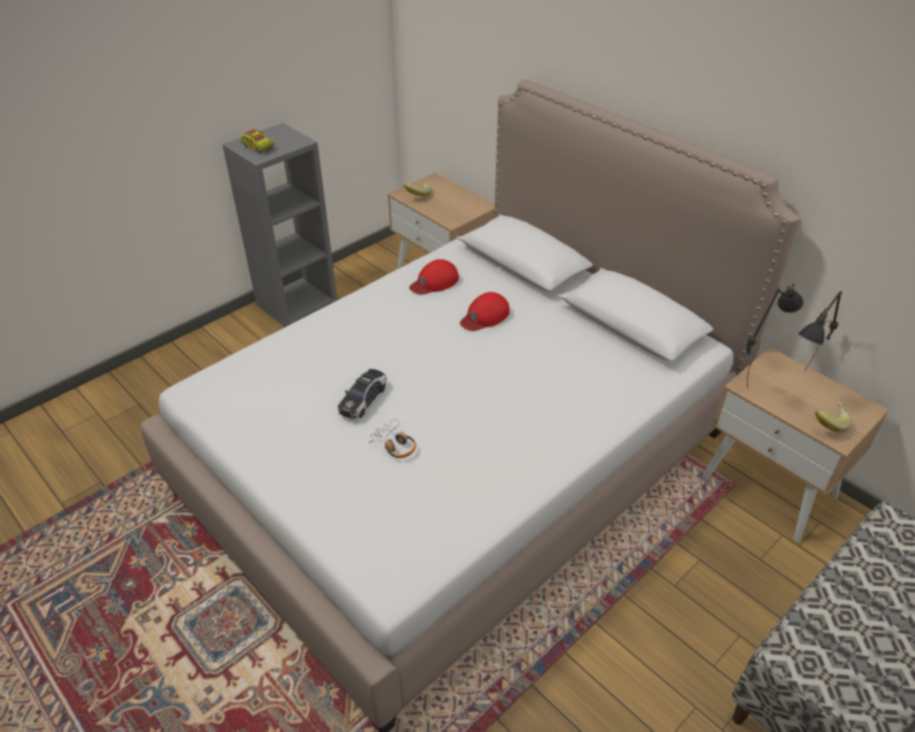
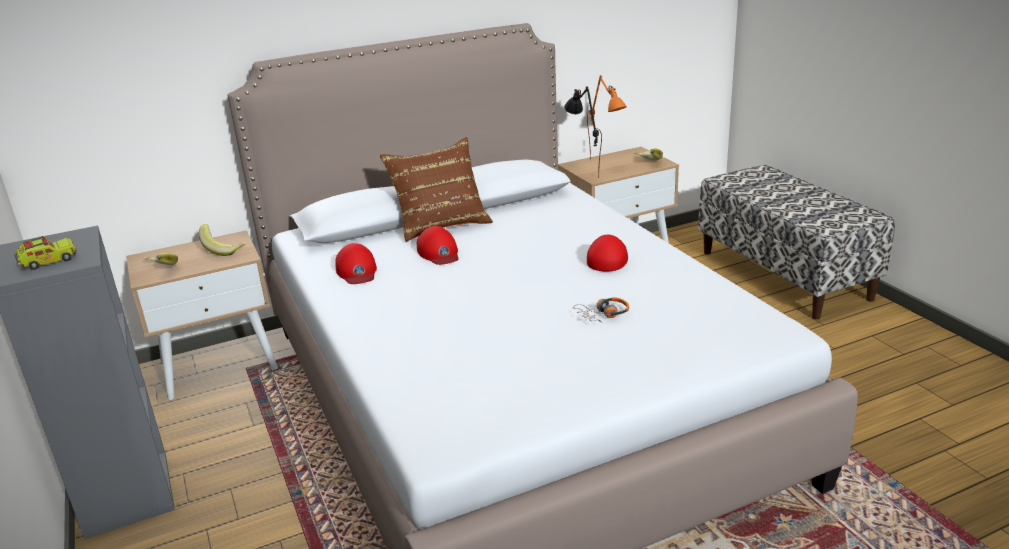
camera: 70 degrees left, 15 degrees down
(363, 399) = (528, 324): toy car -> none
(459, 209) = (224, 250): none -> banana
(514, 428) = (608, 258): none -> red cap
(546, 302) = (441, 224): none -> brown pillow
(800, 387) = (606, 163): black table lamp -> orange table lamp

